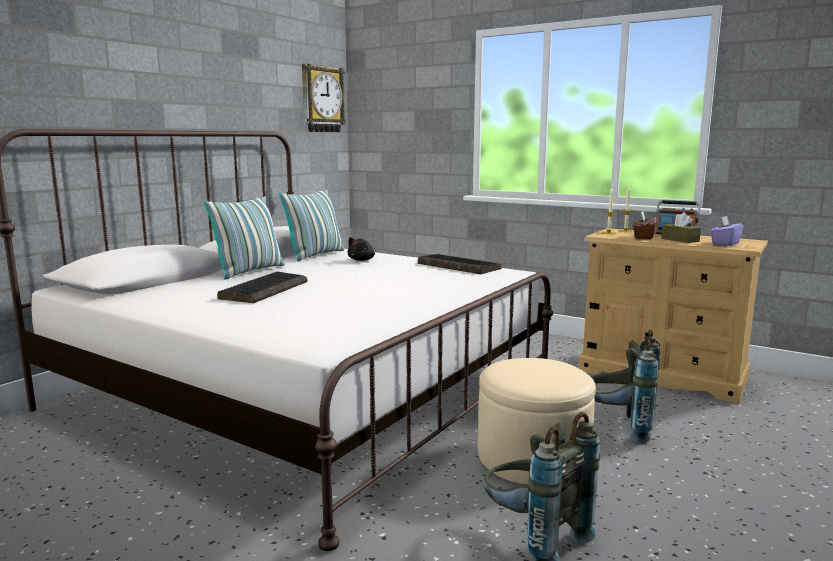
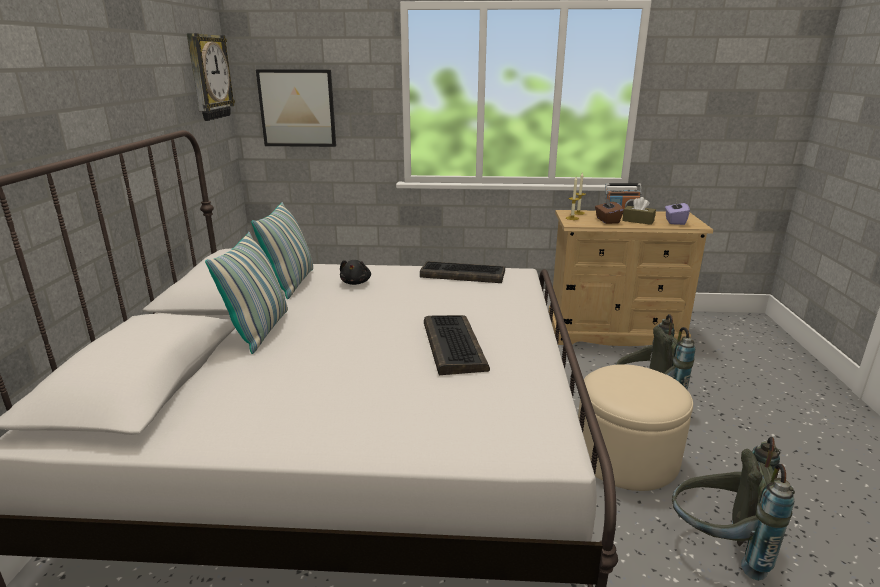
camera: 30 degrees left, 10 degrees up
(264, 289) = (332, 362): keyboard -> keyboard (452, 345)
(392, 127) = (297, 108): none -> picture

